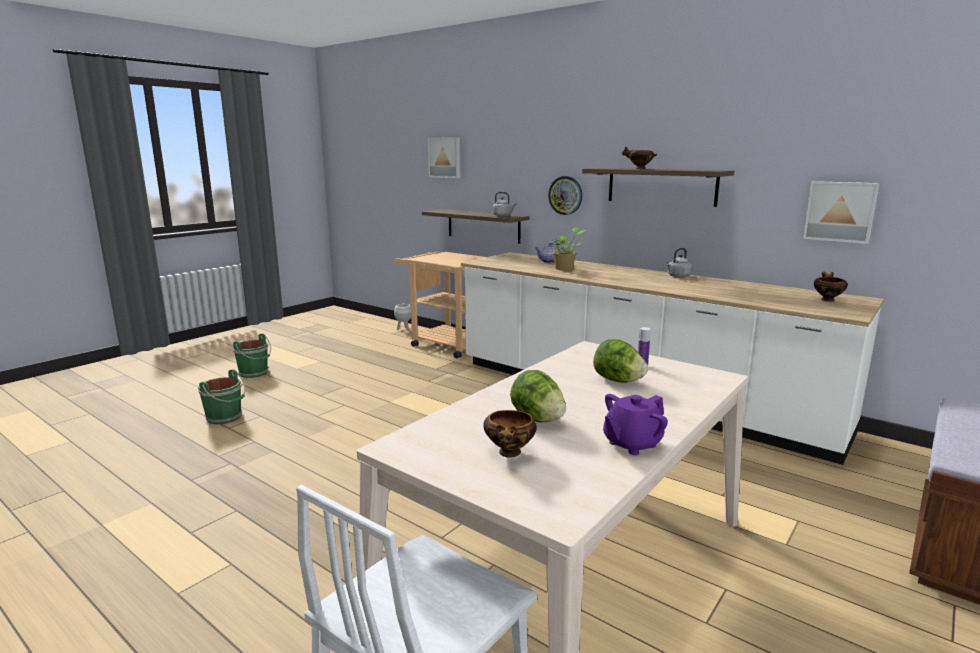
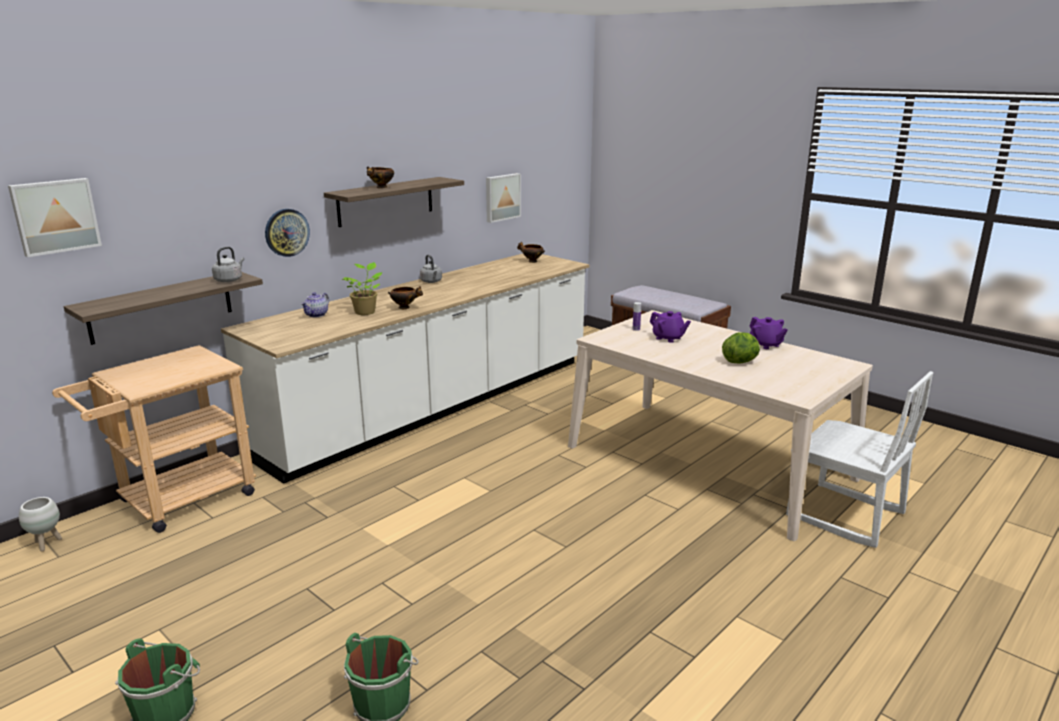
camera: 85 degrees left, 5 degrees up
(510, 453) = (792, 370): bowl -> bowl (405, 307)
(617, 381) = (668, 338): lettuce -> purple teapot

